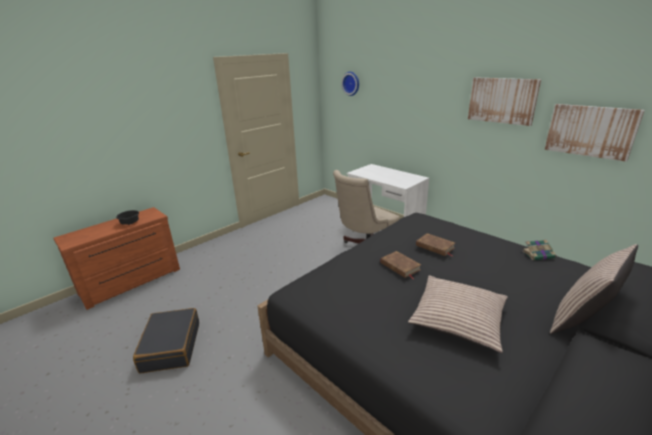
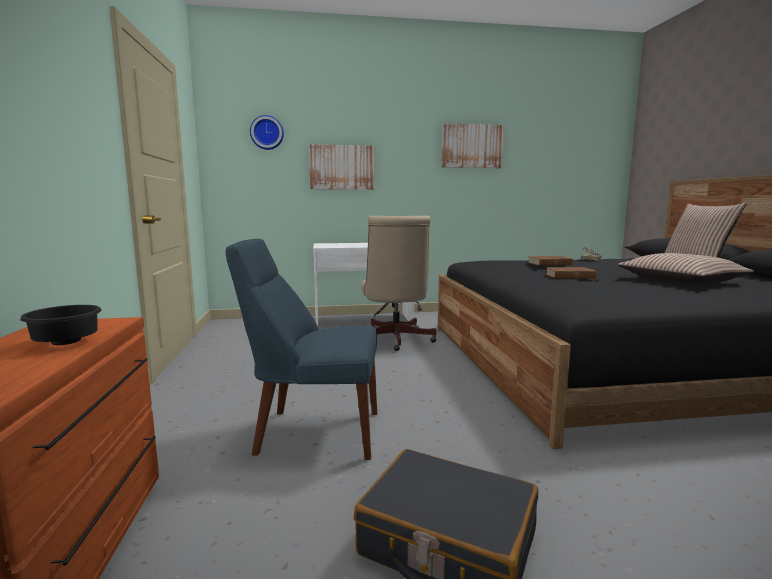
camera: 55 degrees left, 15 degrees down
(229, 282) = (313, 432): none -> blue chair
(590, 131) = (544, 168): picture -> picture (342, 167)

